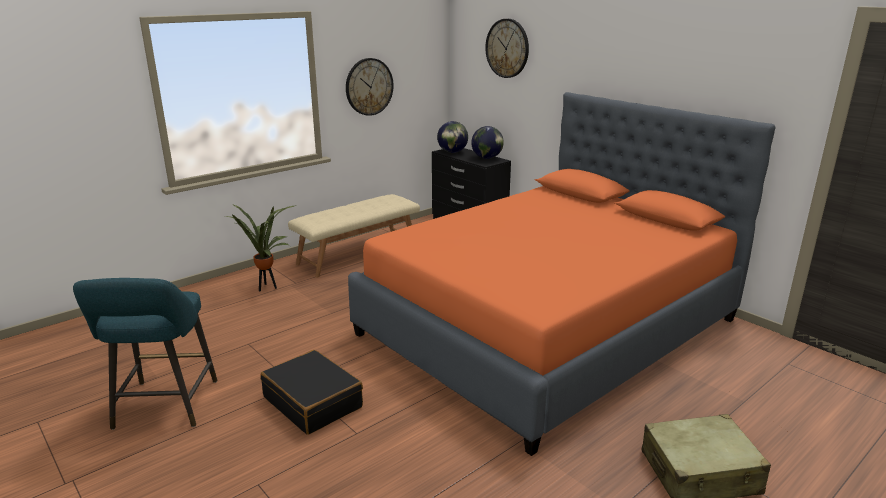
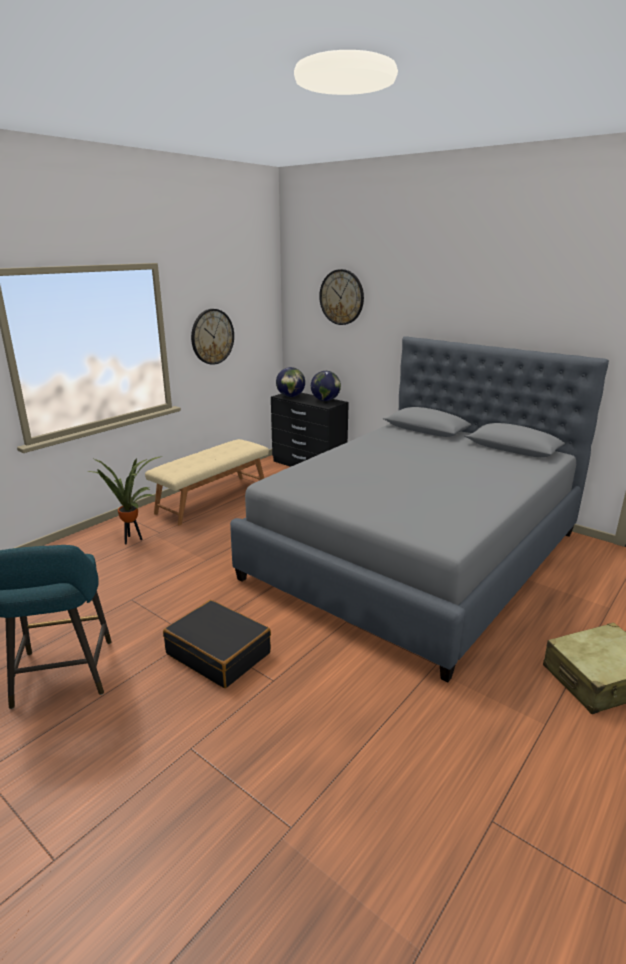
camera: 10 degrees left, 0 degrees up
(548, 327) = (416, 555): orange bed -> grey bed

